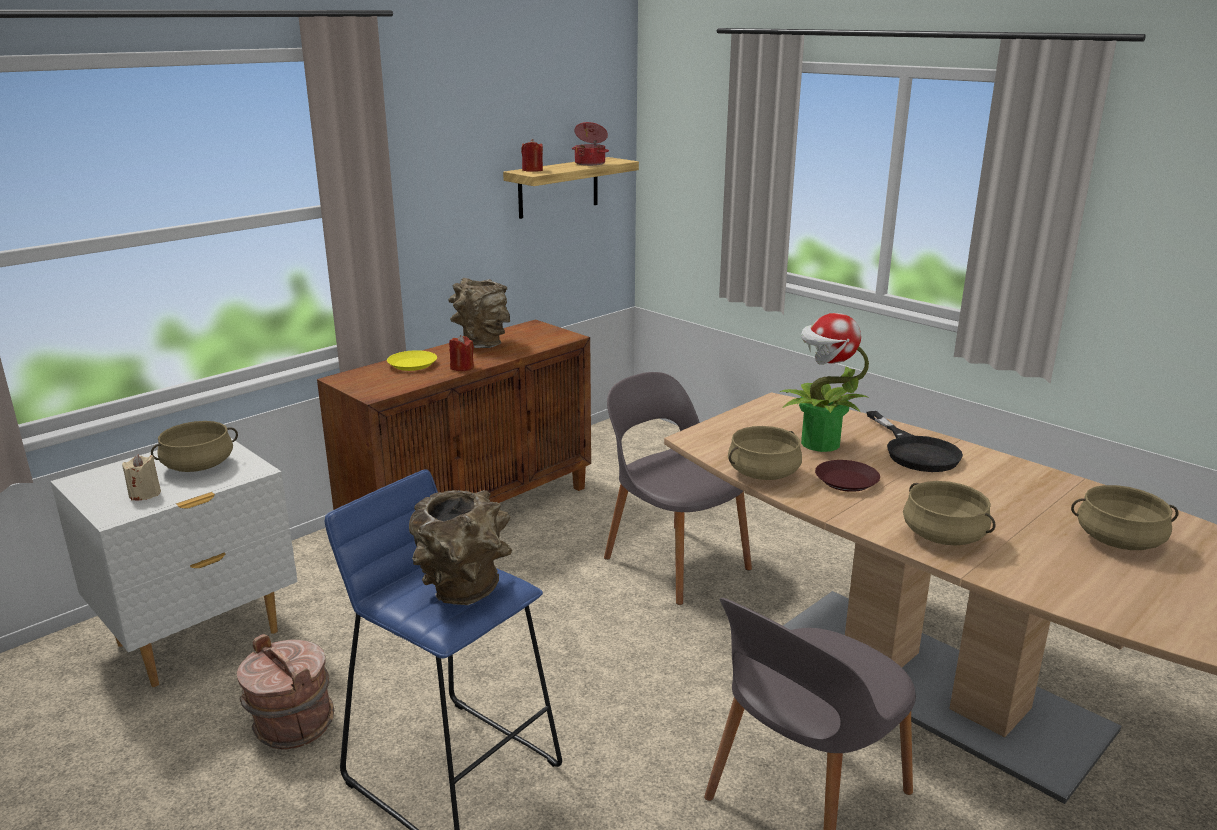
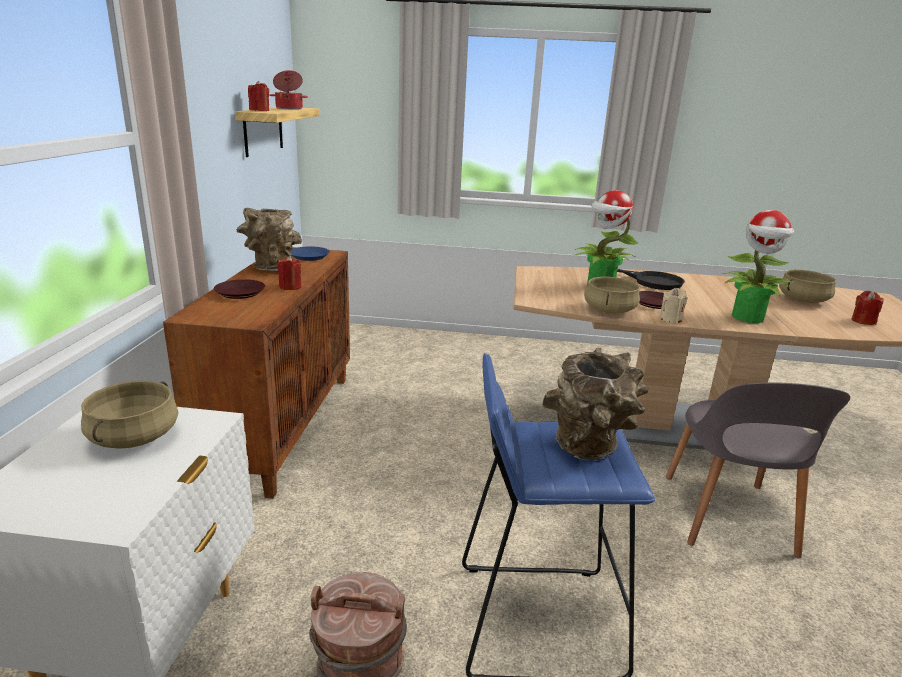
camera: 40 degrees left, 0 degrees up
(145, 494) = (116, 486): beige candle -> beige candle (670, 319)
(412, 365) = (240, 293): yellow plate -> brown plate
(539, 337) = (309, 256): none -> blue plate
(674, 561) = (470, 408): grey chair -> none
(944, 535) = (748, 318): beige cooking pot -> potted plant
(1148, 597) = (863, 321): none -> red candle

